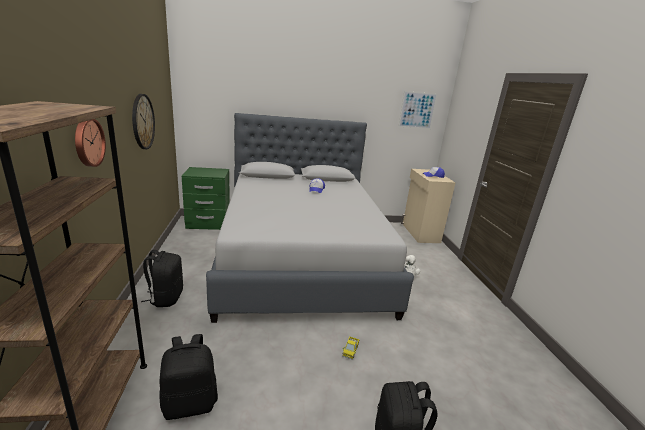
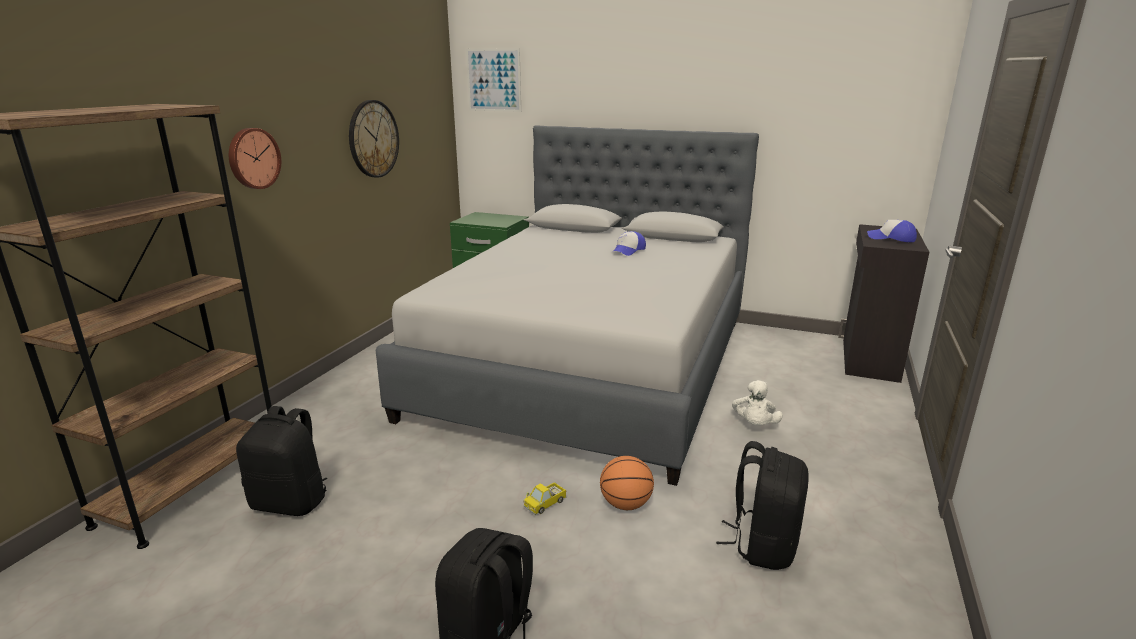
camera: 30 degrees right, 0 degrees up
(166, 298) = (362, 383): black backpack -> black backpack (762, 545)
(388, 338) = (625, 504): none -> basketball
(417, 110) = (873, 103): picture -> picture (493, 80)
(420, 233) = (868, 359): beige cabinet -> black cabinet

